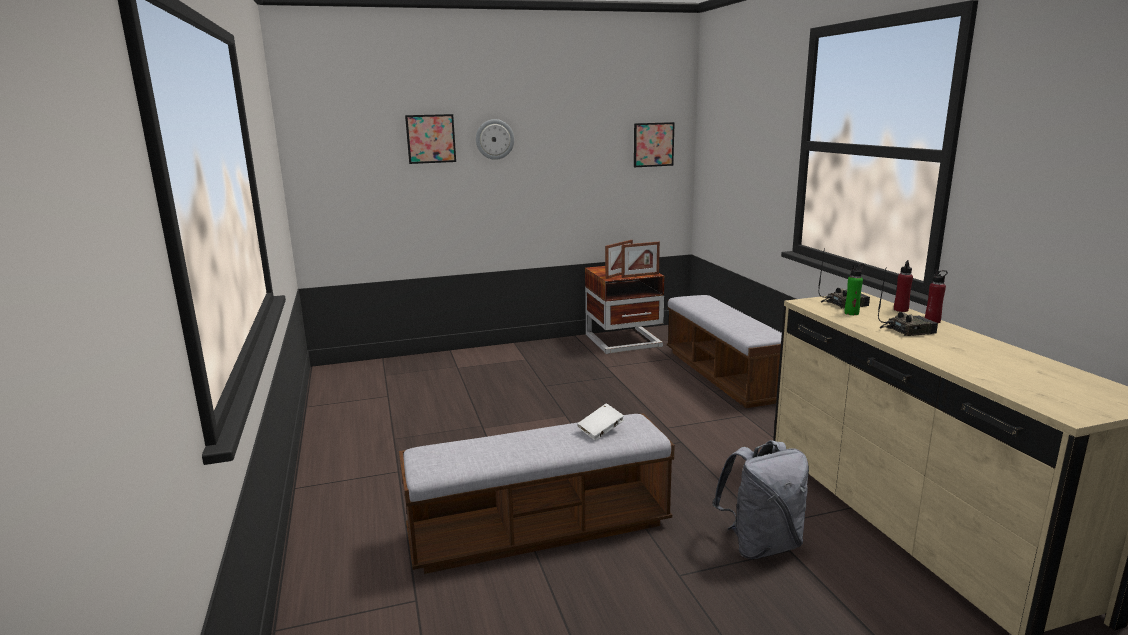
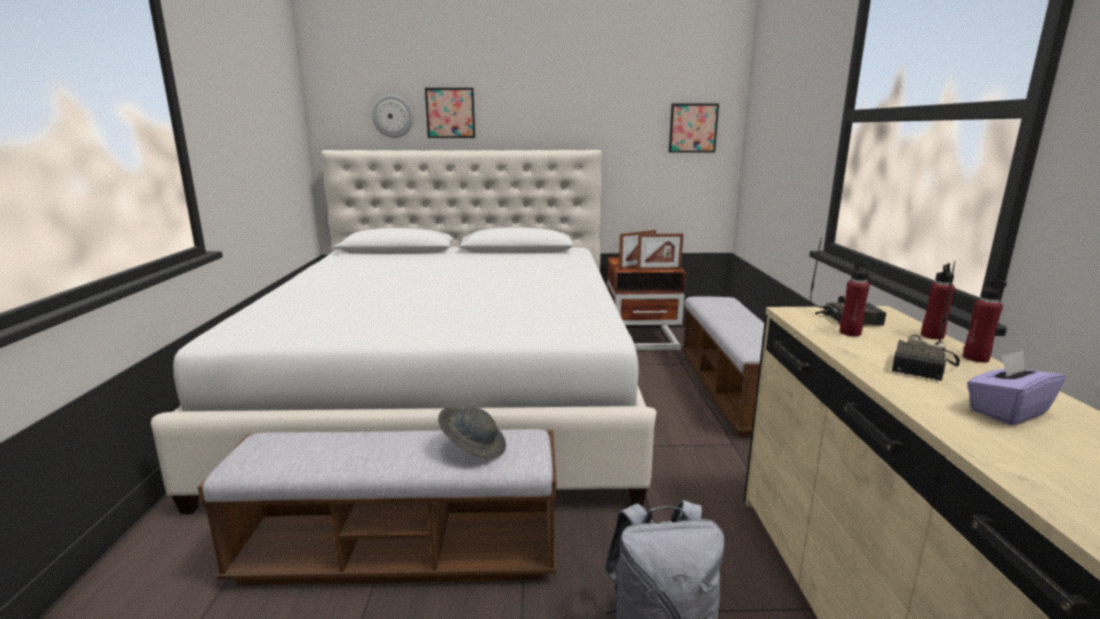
camera: 15 degrees right, 0 degrees up
(483, 407) = (451, 392): none -> white bed
(494, 139) = (516, 116): wall clock -> wall clock (393, 116)
(600, 431) = (473, 447): white book -> grey hat
(851, 313) = (850, 333): green bottle -> red bottle
(907, 330) = (923, 368): radio -> radio turned 120 degrees clockwise
(962, 349) = (1006, 411): none -> purple tissue box

